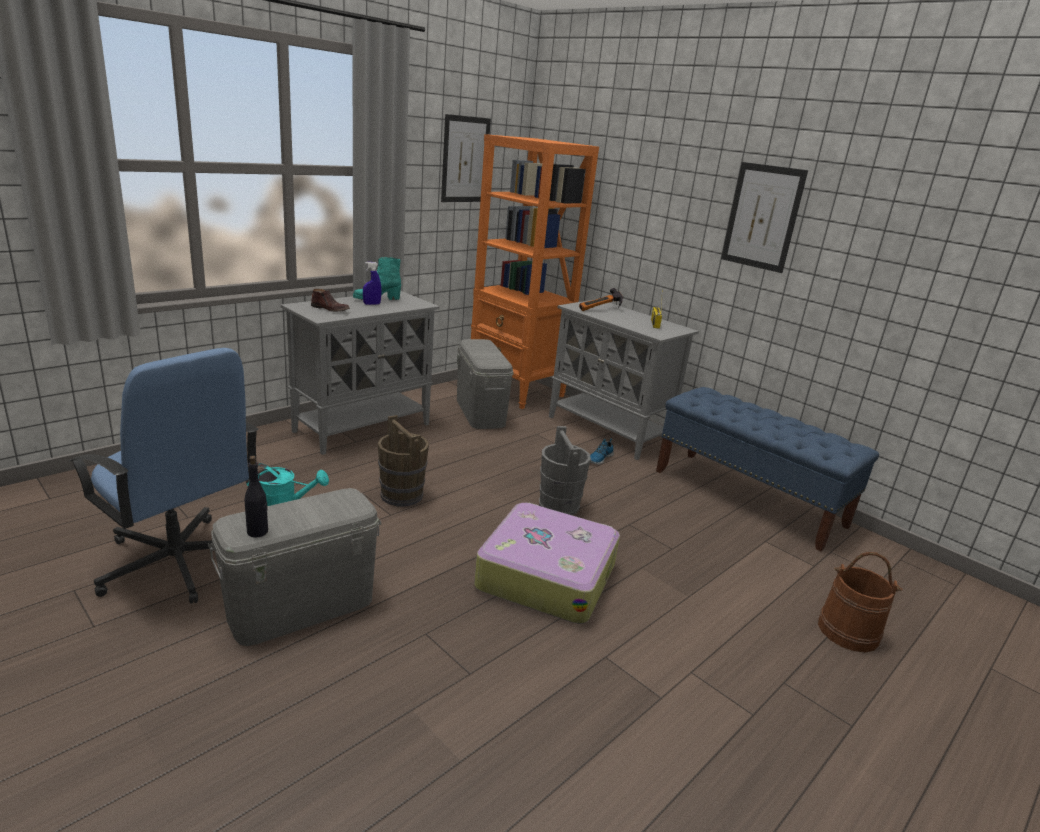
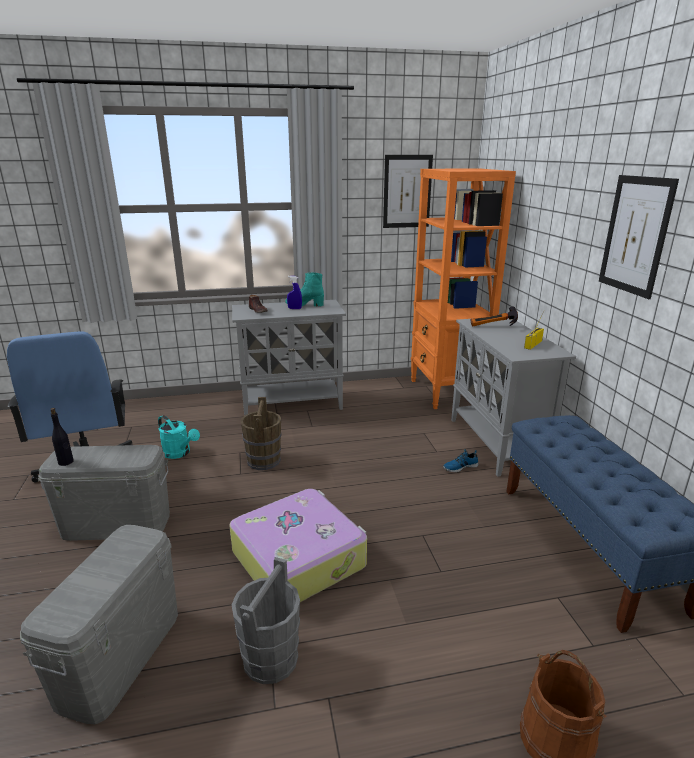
camera: 35 degrees right, 0 degrees up
(480, 412) = (395, 406): grey storage box -> grey storage box (121, 656)
(559, 505) = (376, 500): grey bucket -> grey bucket (270, 659)

